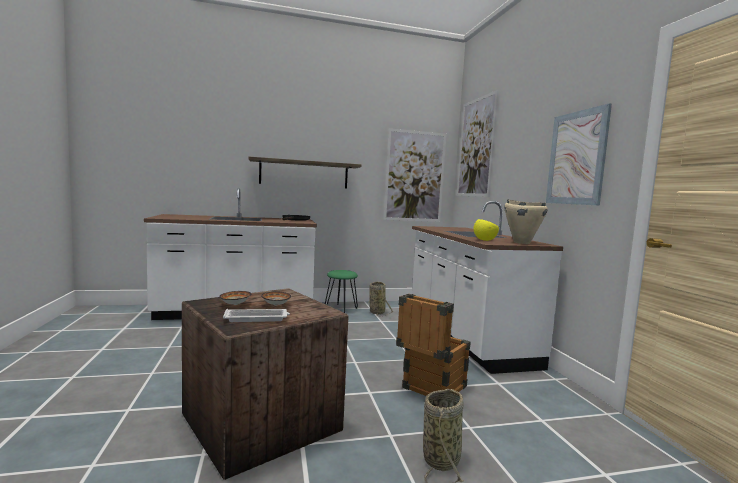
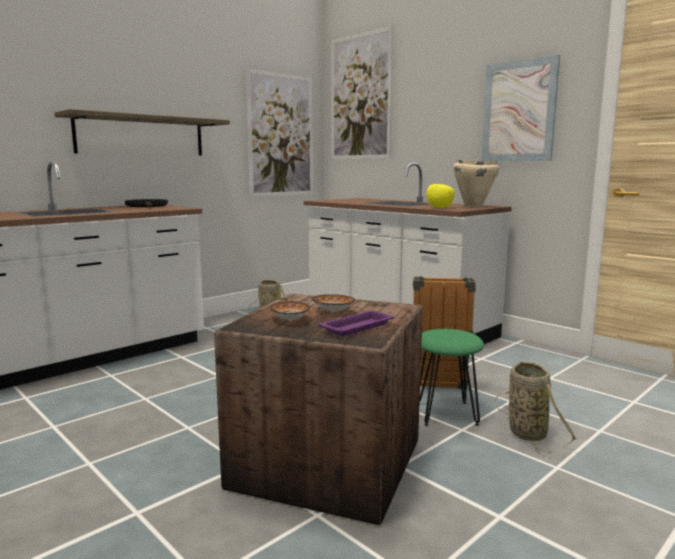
camera: 30 degrees left, 5 degrees up
(257, 318) = (358, 327): white tray -> purple tray
(341, 308) = (221, 324): green stool -> green stool (446, 413)

